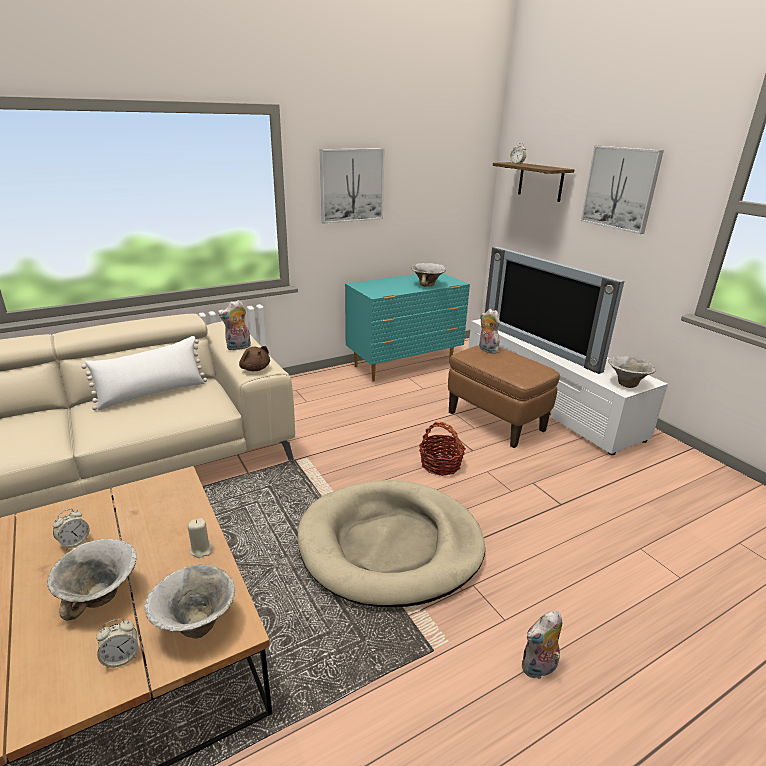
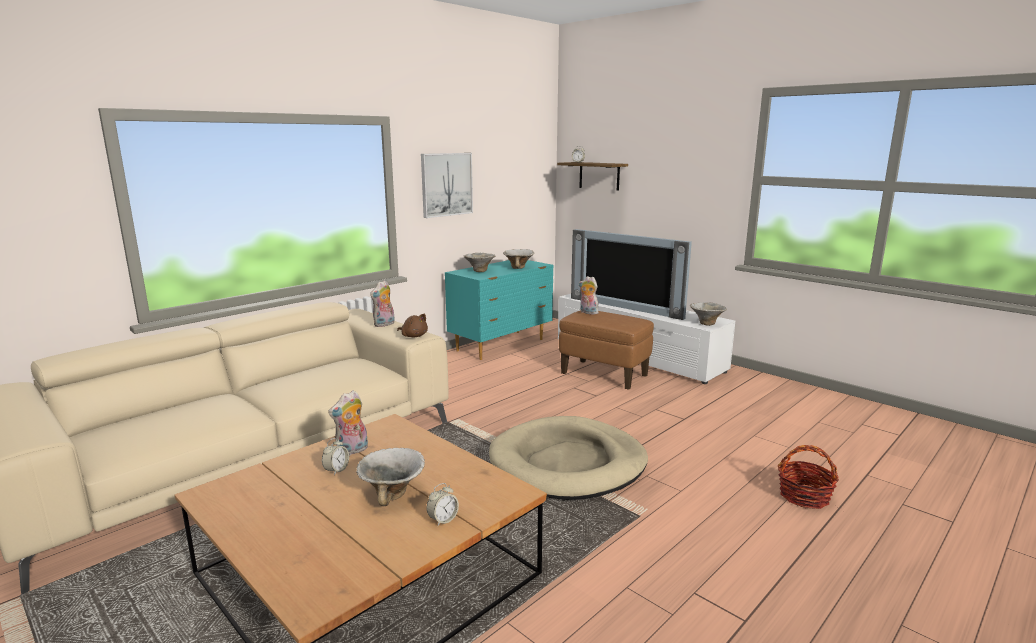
camera: 15 degrees left, 10 degrees down
(152, 394) = (315, 371): white pillow -> none
(196, 624) = (484, 495): bowl -> bowl (479, 271)
(201, 550) = (450, 458): beige candle -> none
(440, 464) = (576, 408): basket -> basket (804, 496)
(539, 669) = (719, 512): plush toy -> plush toy (352, 451)
(620, 188) = (669, 175): picture -> none

